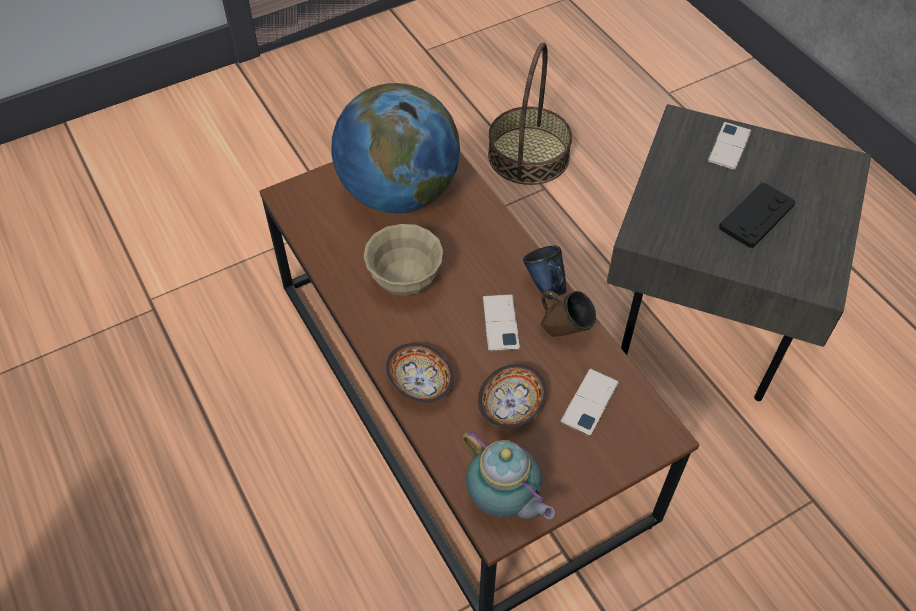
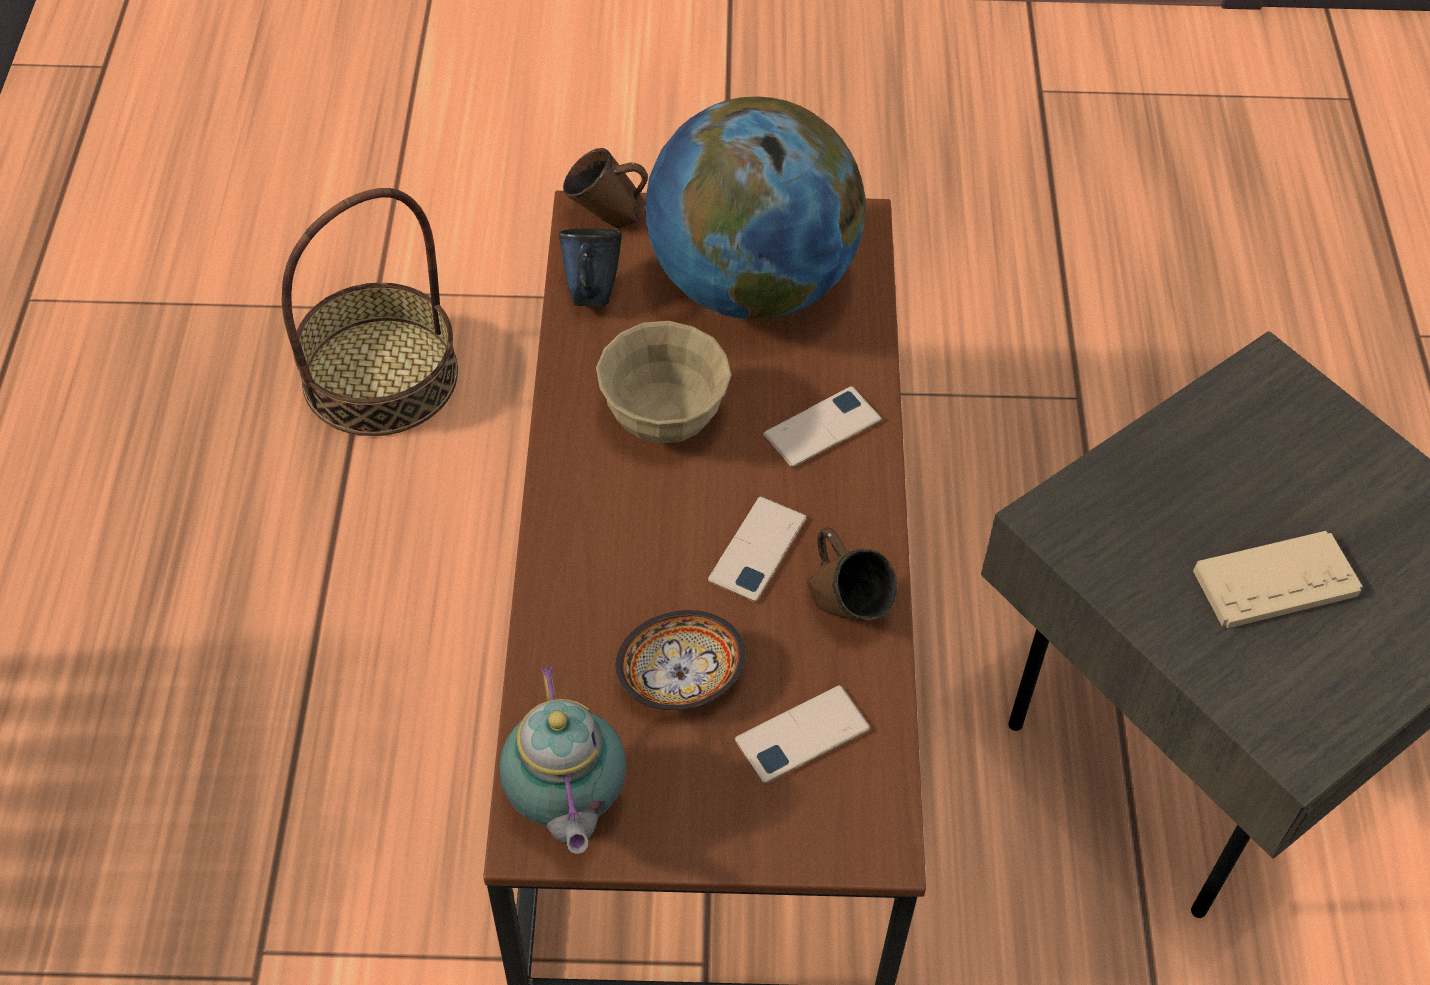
camera: 30 degrees right, 0 degrees up
(299, 193) = (607, 220): none -> brown mug
(420, 383) = (575, 576): bowl -> none
(528, 155) = (1090, 333): basket -> basket (380, 375)
(545, 287) = (865, 531): blue mug -> blue mug (591, 292)
(729, 146) = (1321, 447): phone -> phone (822, 428)
(756, 216) = (1275, 581): black game controller -> beige game controller

